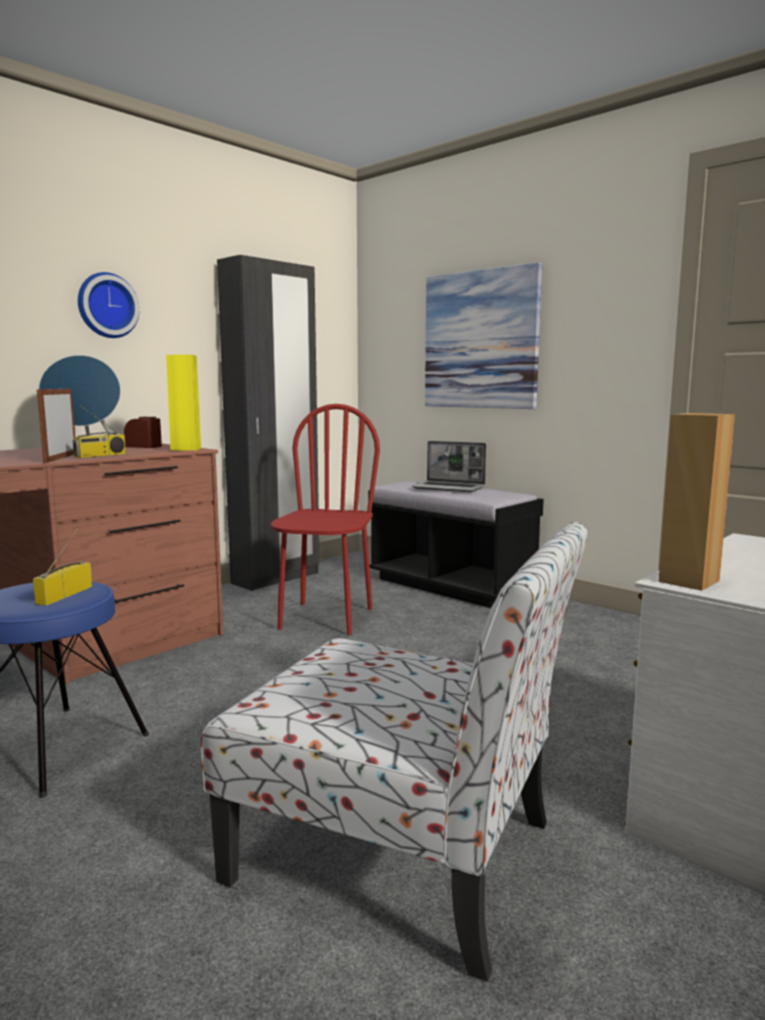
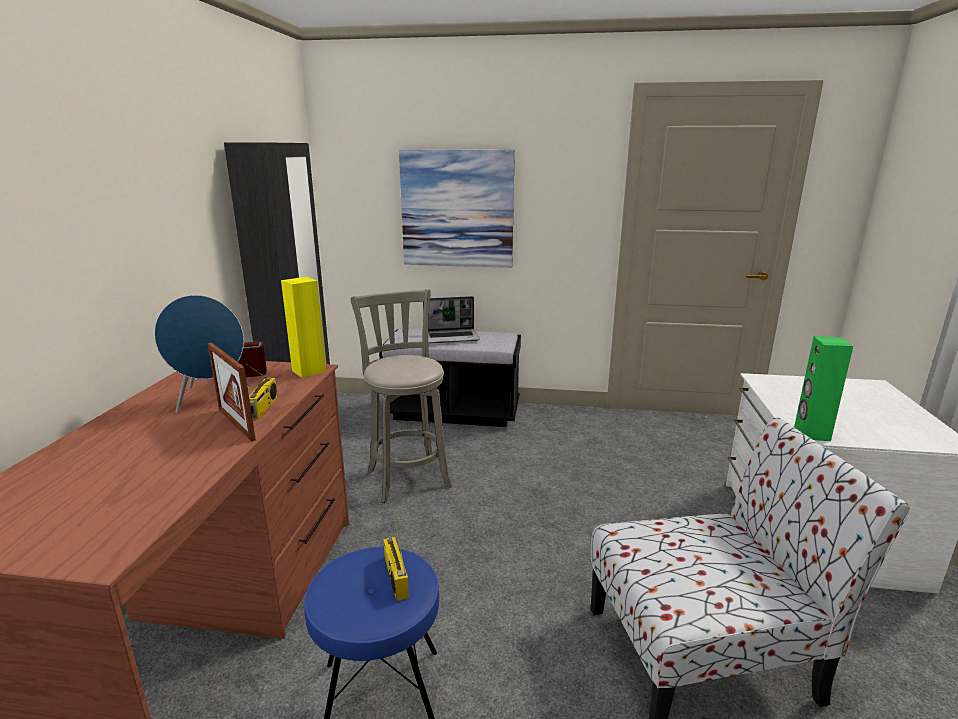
camera: 35 degrees left, 10 degrees up
(106, 306) = (146, 216): wall clock -> none
(325, 618) = (407, 476): red chair -> grey stool
(688, 581) = (811, 433): brown speaker -> green speaker

